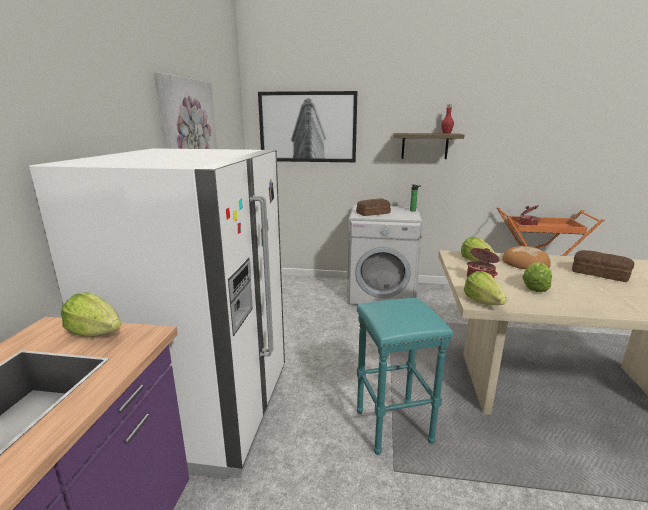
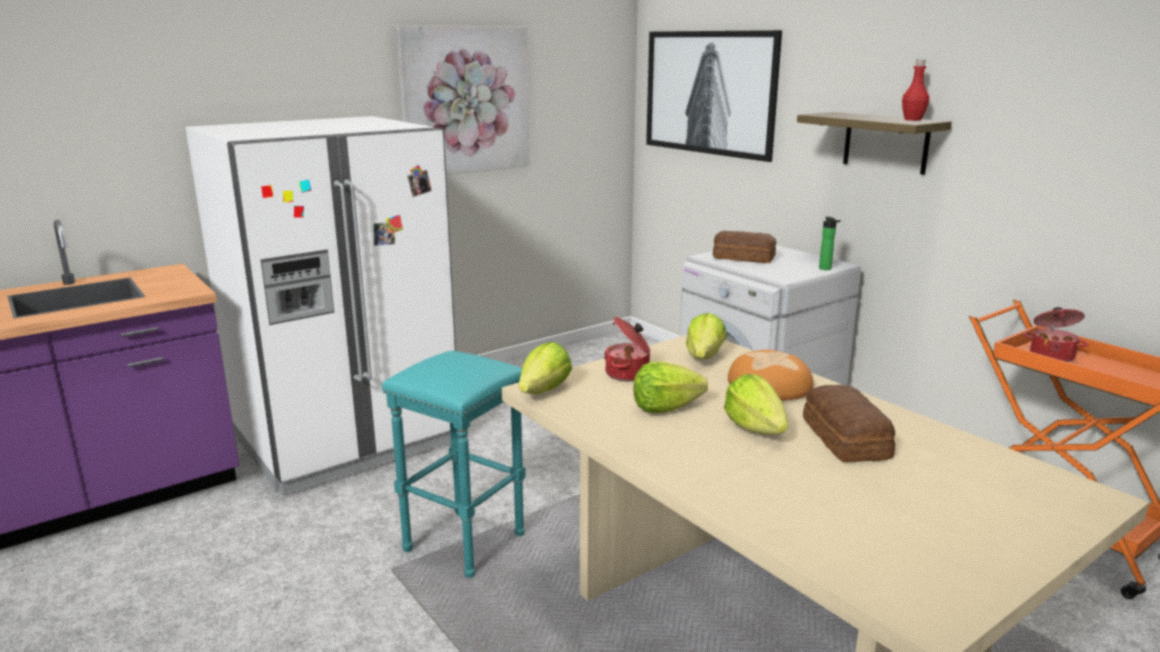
camera: 45 degrees right, 0 degrees up
(95, 333) = (175, 281): lettuce -> lettuce (755, 428)

